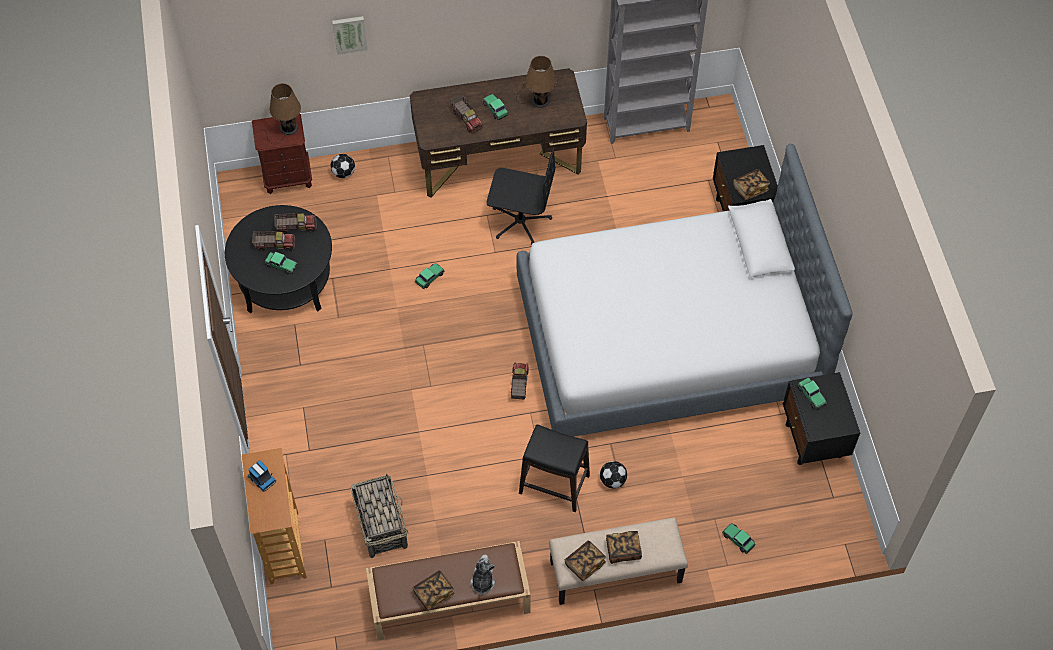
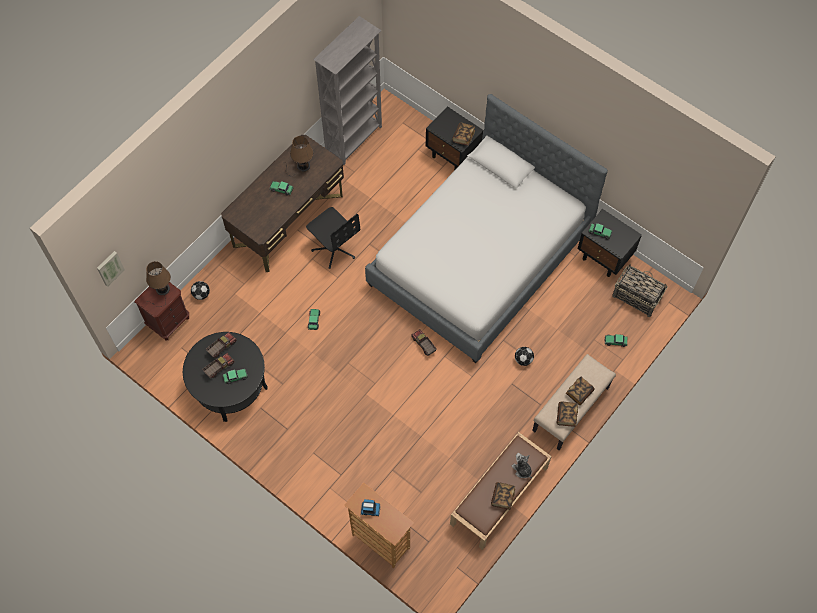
camera: 40 degrees left, 5 degrees up
(349, 33) = (178, 201): picture -> picture (109, 268)
(381, 524) = (422, 484): basket -> basket (636, 297)
(467, 119) = (270, 207): toy truck -> none
(520, 221) = (334, 248): black office chair -> black office chair turned 75 degrees clockwise
(554, 485) = (495, 386): black stool -> none

